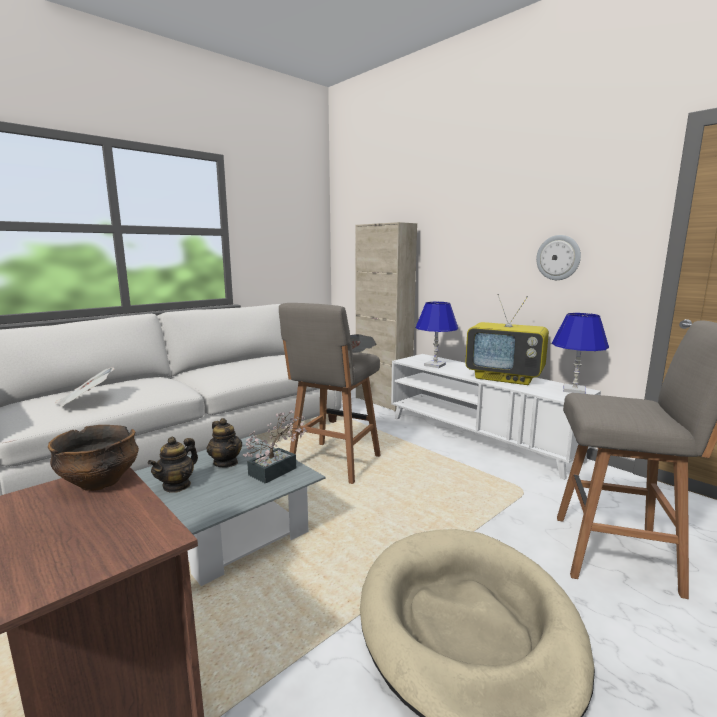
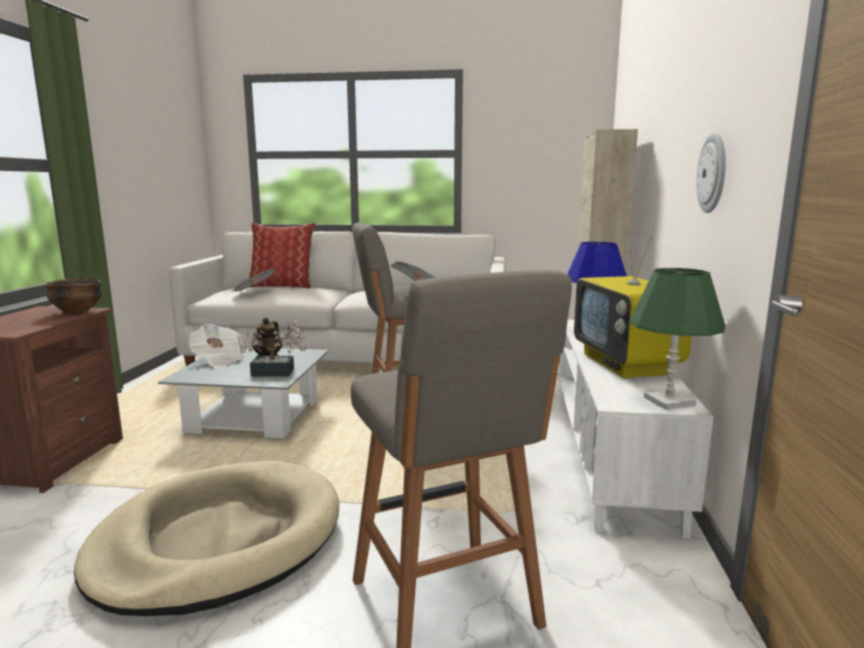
camera: 50 degrees right, 0 degrees up
(93, 387) = (282, 286): none -> pillow
(177, 485) = (218, 360): teapot -> newspaper
(574, 390) = (668, 401): blue table lamp -> green table lamp

